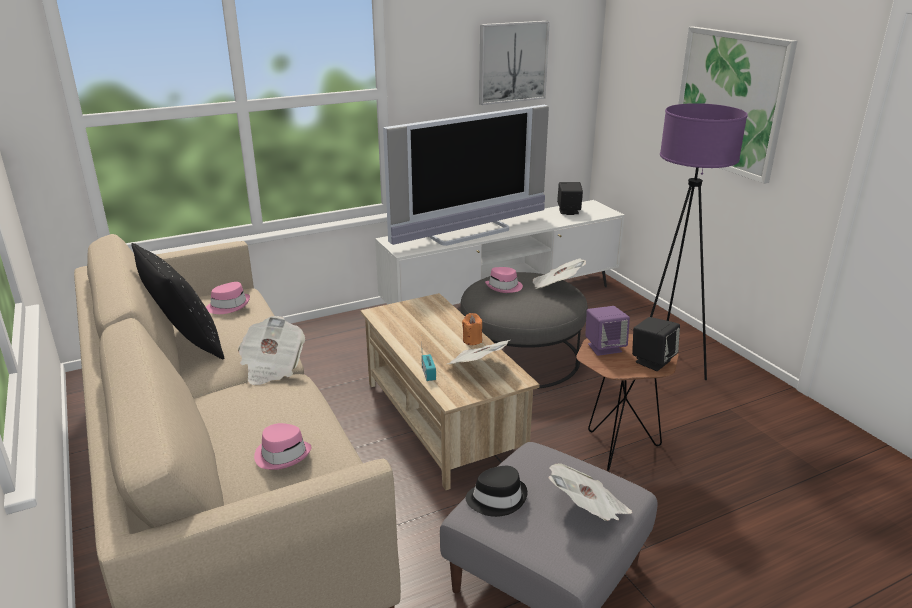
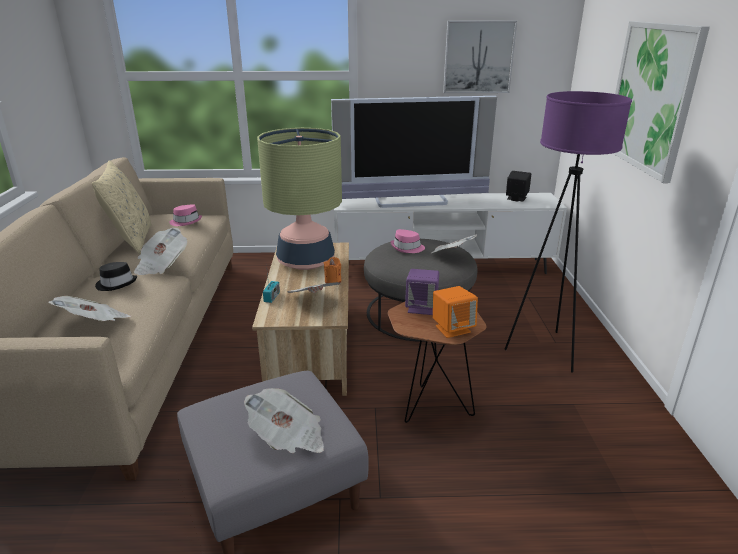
camera: 25 degrees right, 0 degrees up
(186, 344) = (131, 240): black pillow -> beige pillow
(282, 454) = (95, 324): pink hat -> newspaper
(418, 324) = (306, 261): none -> table lamp
(497, 498) = (229, 405): black hat -> black hat (116, 283)
(652, 361) = (452, 329): black speaker -> orange speaker

